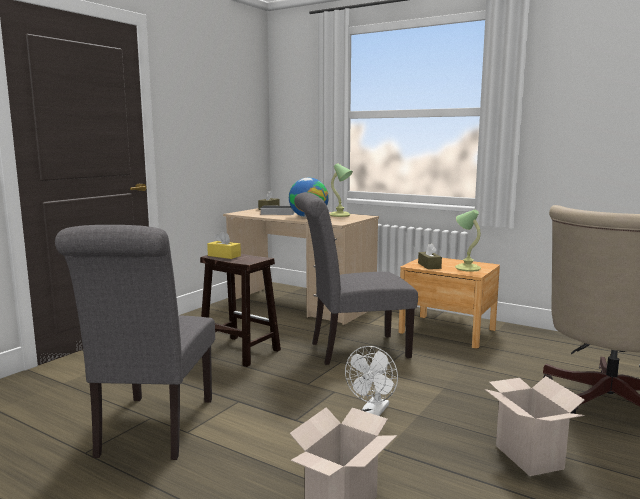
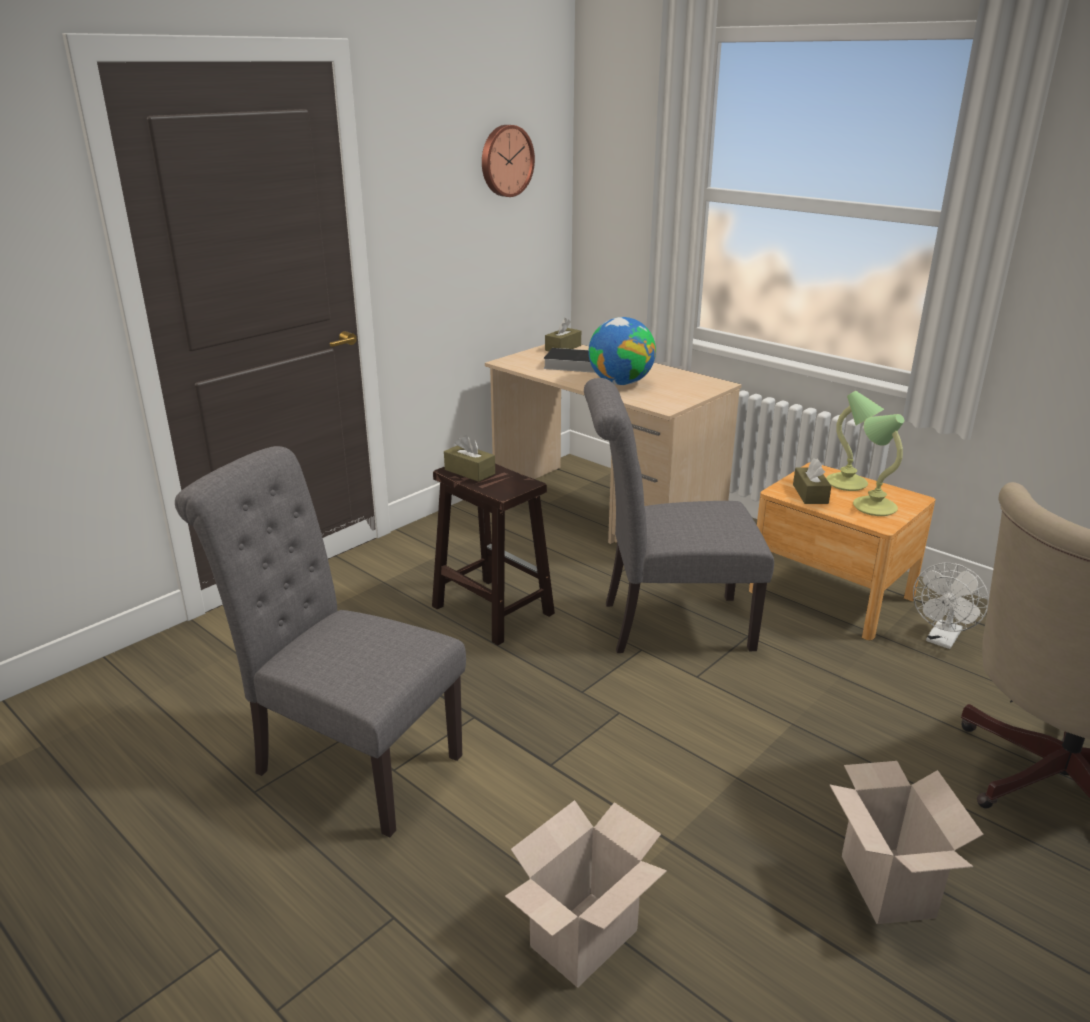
camera: 10 degrees right, 15 degrees up
(152, 430) = (347, 761): grey chair -> grey chair turned 105 degrees clockwise
(224, 256) = (469, 472): yellow tissue box -> brown tissue box
(232, 99) = (505, 161): none -> wall clock
(340, 215) = (676, 379): table lamp -> table lamp (847, 484)
(373, 412) = (668, 763): white fan -> white fan (942, 640)

